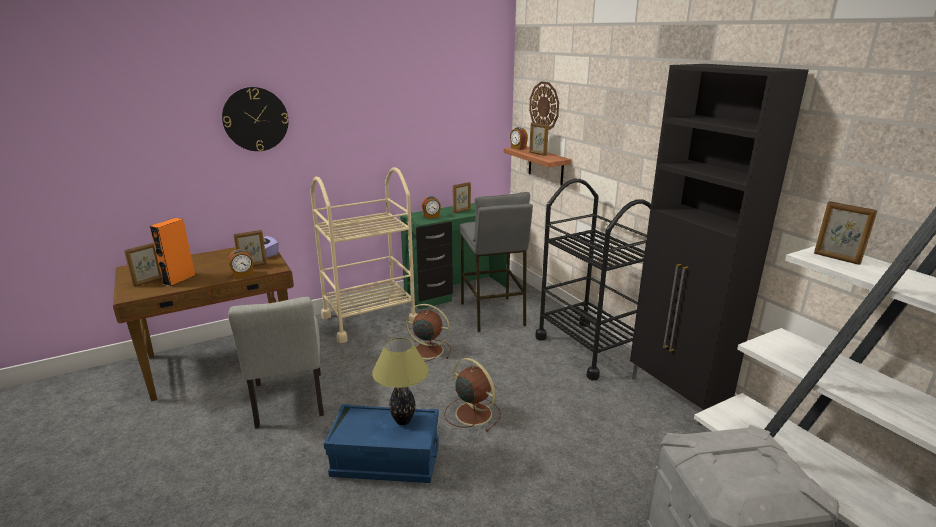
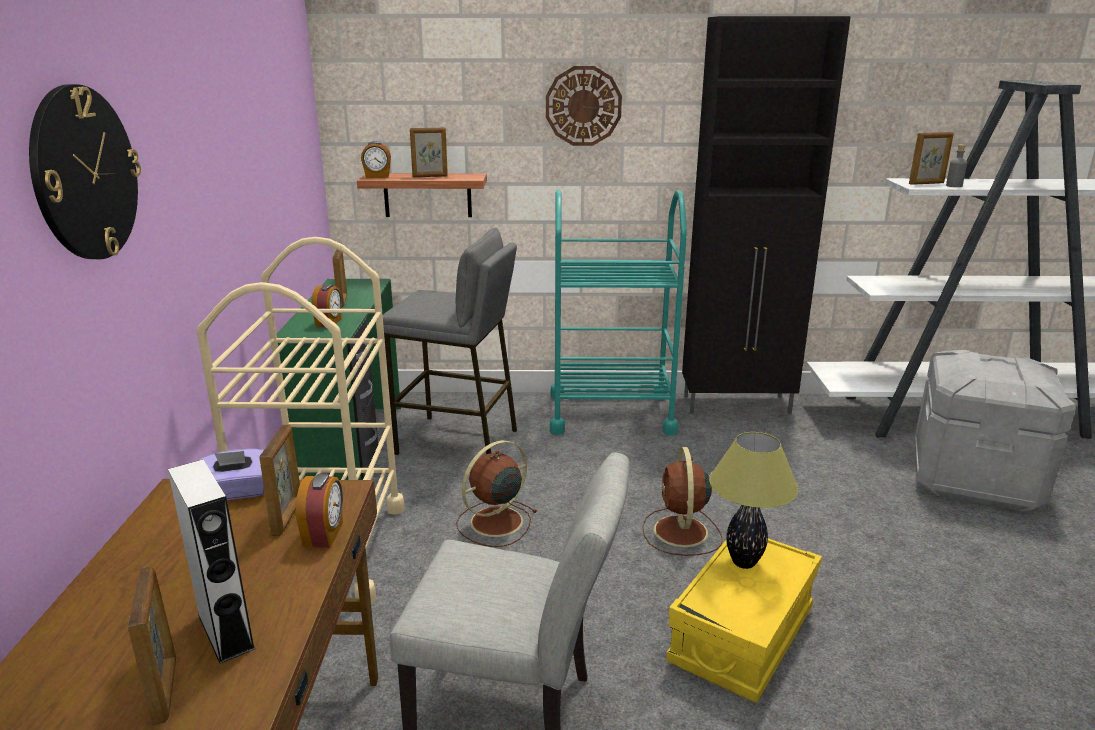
camera: 60 degrees left, 0 degrees up
(179, 279) = (225, 631): orange speaker -> grey speaker
(386, 460) = (742, 636): blue storage box -> yellow storage box
(472, 413) = (681, 533): brown fan -> brown fan turned 75 degrees counterclockwise
(544, 106) = (410, 102): wall clock -> wall clock (583, 106)
(588, 348) = (611, 413): black cart -> turquoise cart
(853, 269) = (954, 186): none -> grey bottle

